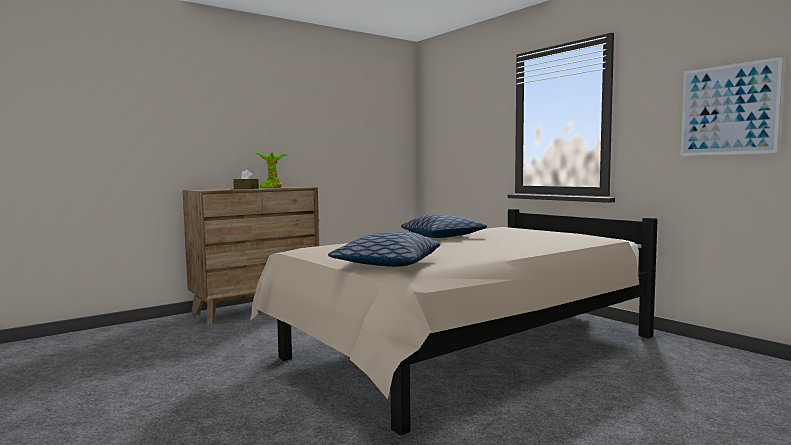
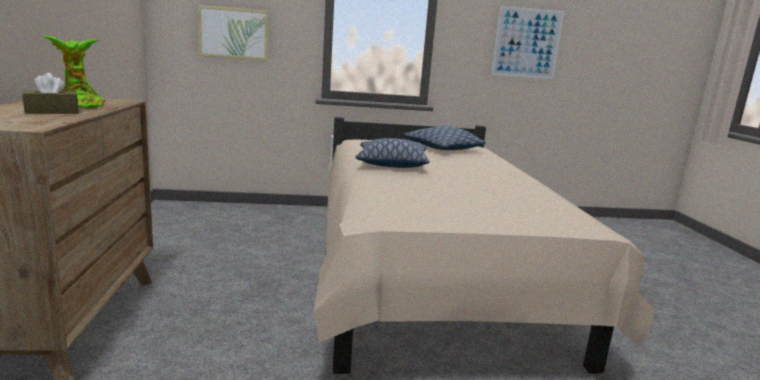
camera: 60 degrees left, 10 degrees up
(386, 264) = (546, 216): pillow -> pillow (443, 148)
(460, 144) = (233, 33): none -> picture

